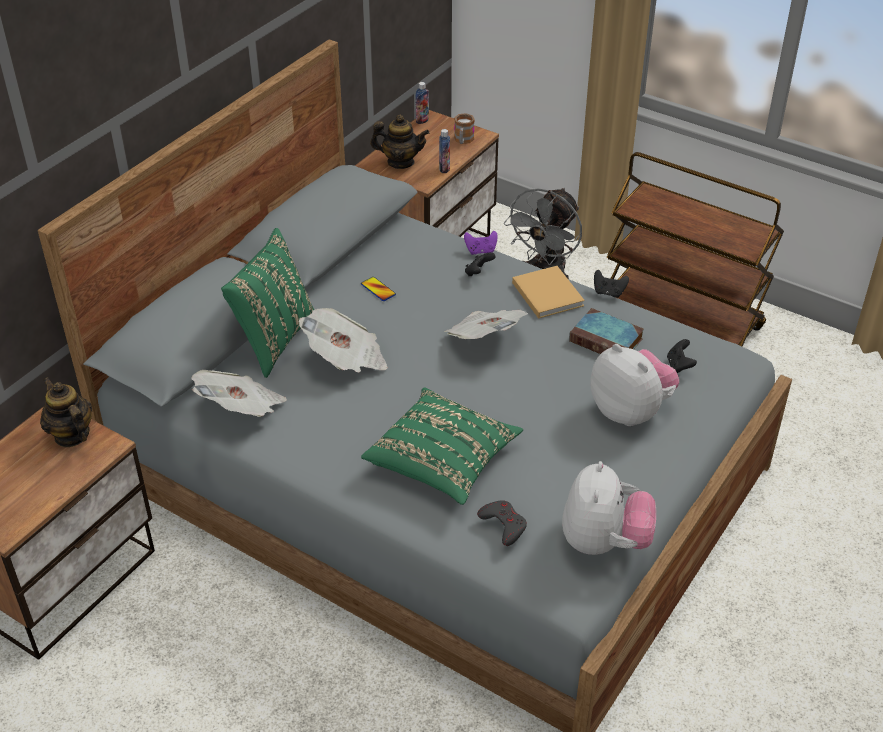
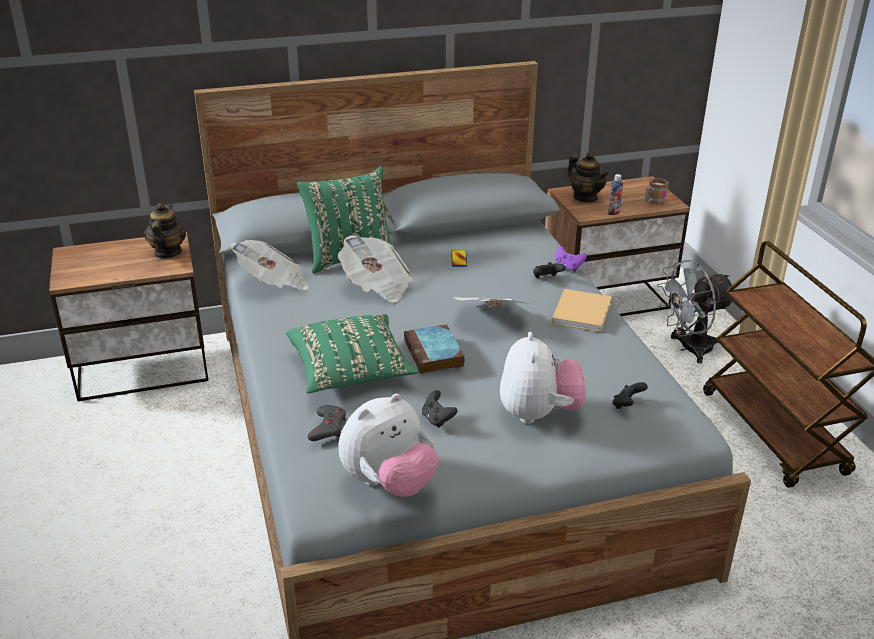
camera: 40 degrees right, 10 degrees down
(422, 120) = (638, 181): bottle -> none
(607, 340) = (588, 361): book -> book (434, 354)
(608, 292) = (636, 333): black game controller -> black game controller (437, 419)

